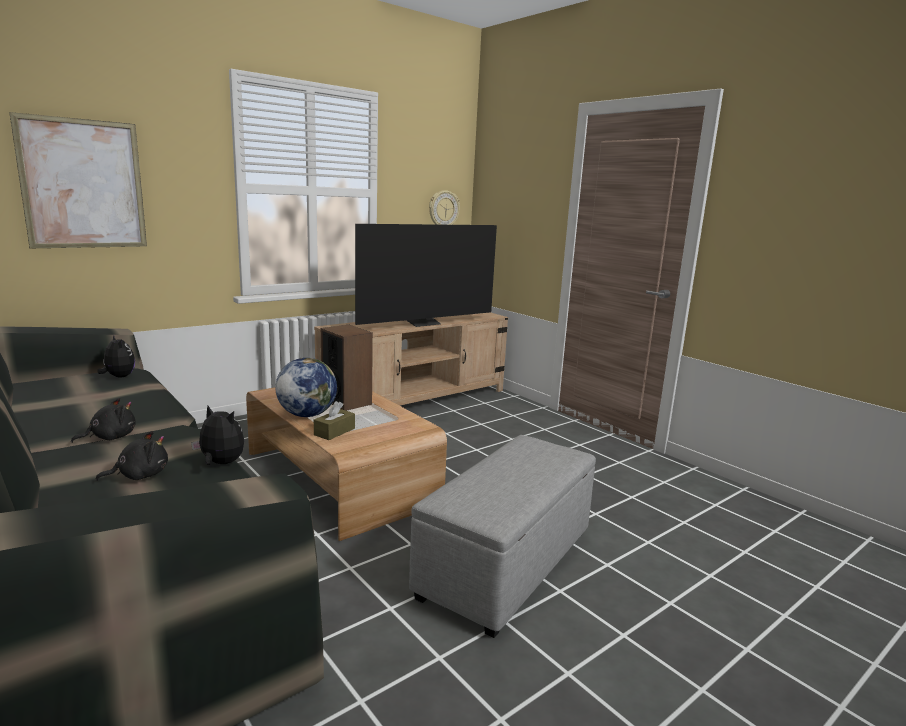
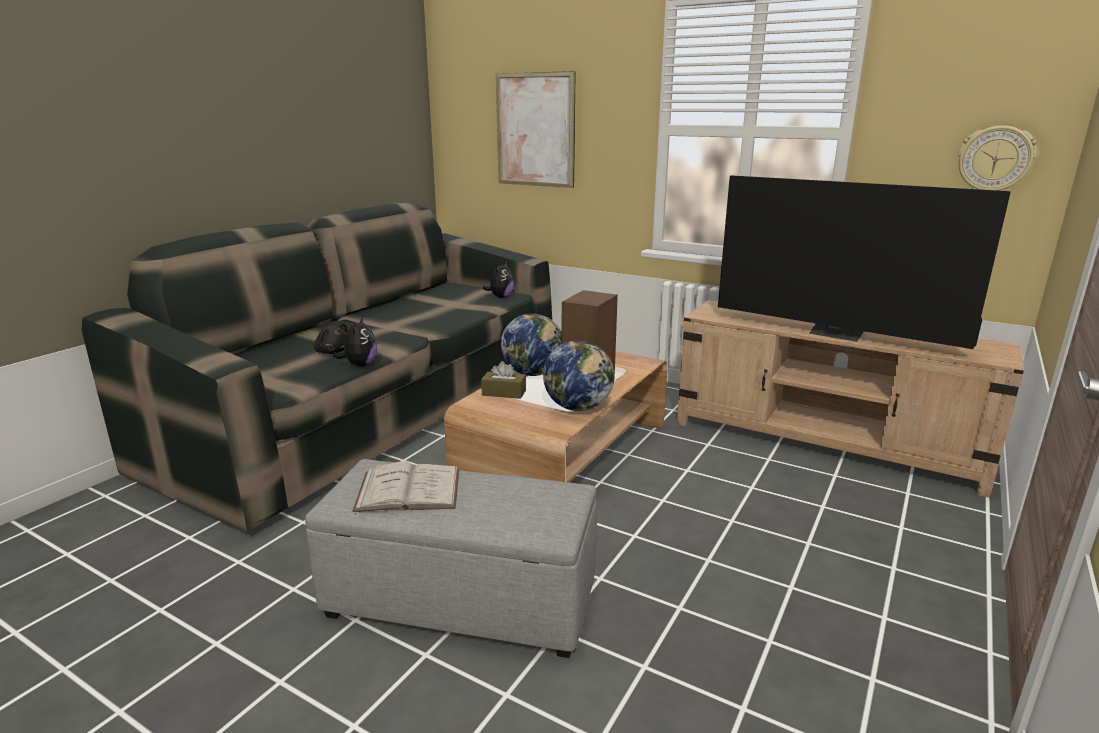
camera: 70 degrees right, 5 degrees up
(110, 437) = (385, 328): black plush toy -> none
(395, 415) = (578, 407): none -> globe
(497, 487) = (408, 489): none -> white book

